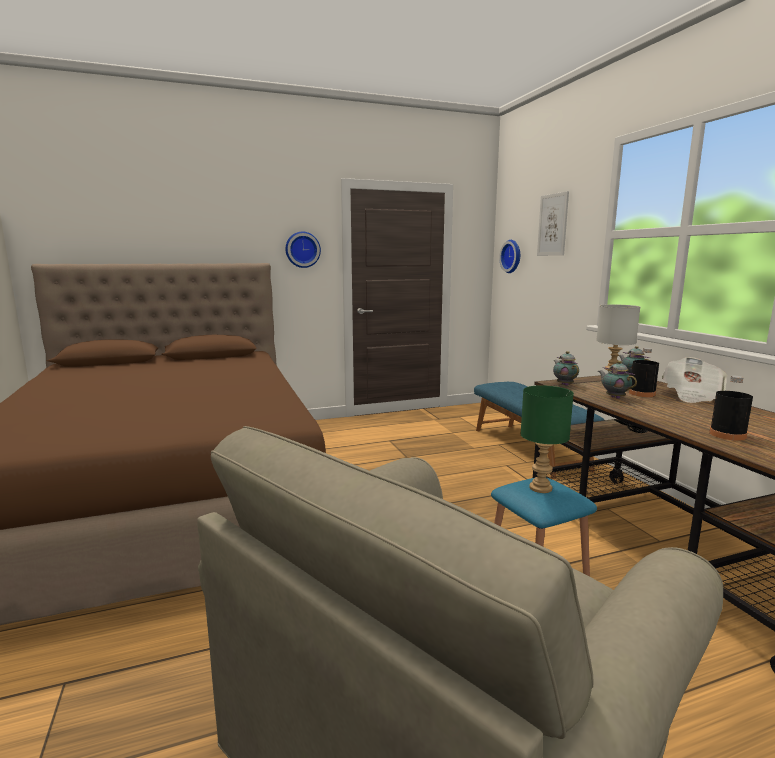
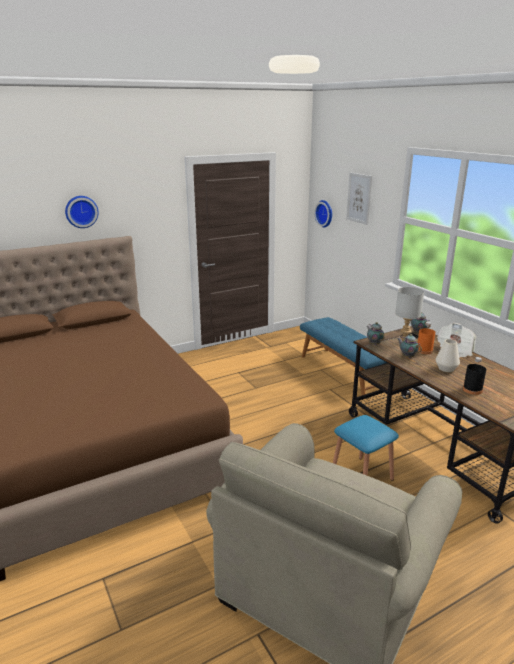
camera: 10 degrees left, 10 degrees up
(302, 249) = (155, 219): wall clock -> wall clock (81, 211)
(541, 488) = (365, 426): green table lamp -> none
(642, 393) = (424, 350): black bottle -> orange bottle
(678, 411) = (446, 369): none -> white vase

